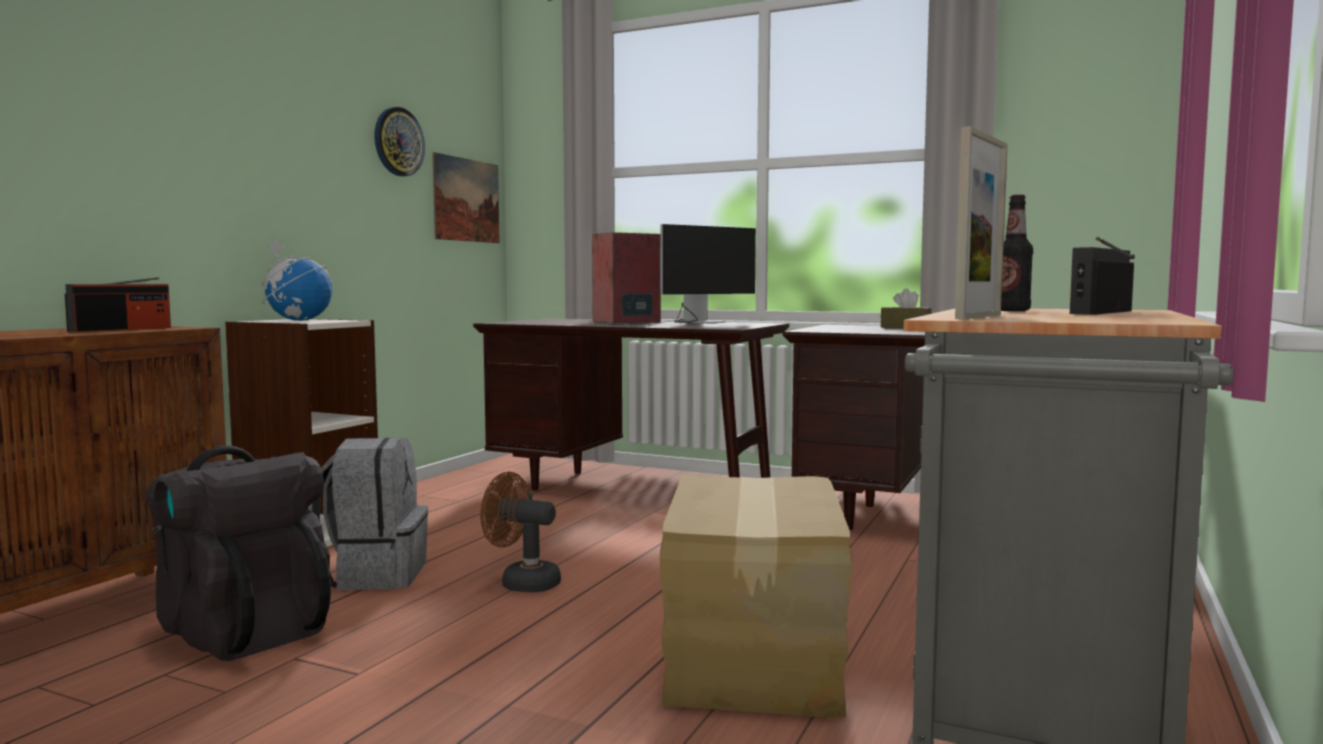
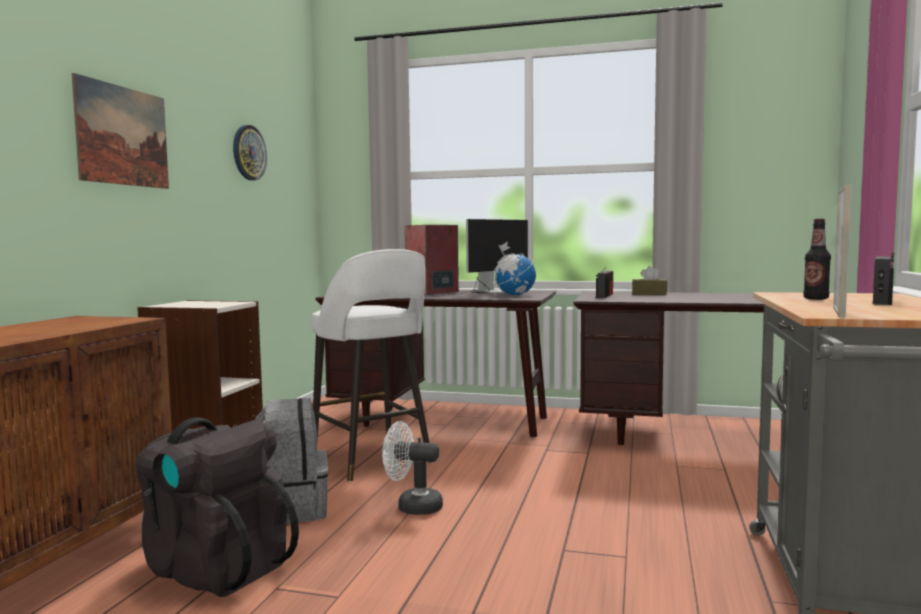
camera: 10 degrees left, 0 degrees up
(121, 329) = (89, 324): radio -> radio (604, 295)
(298, 320) = (198, 304): globe -> globe (514, 295)
(466, 200) = (293, 197): picture -> picture (123, 136)
(513, 528) = (372, 460): none -> white stool
(522, 583) = (412, 507): brown fan -> white fan
(756, 657) = (626, 553): cardboard box -> none

